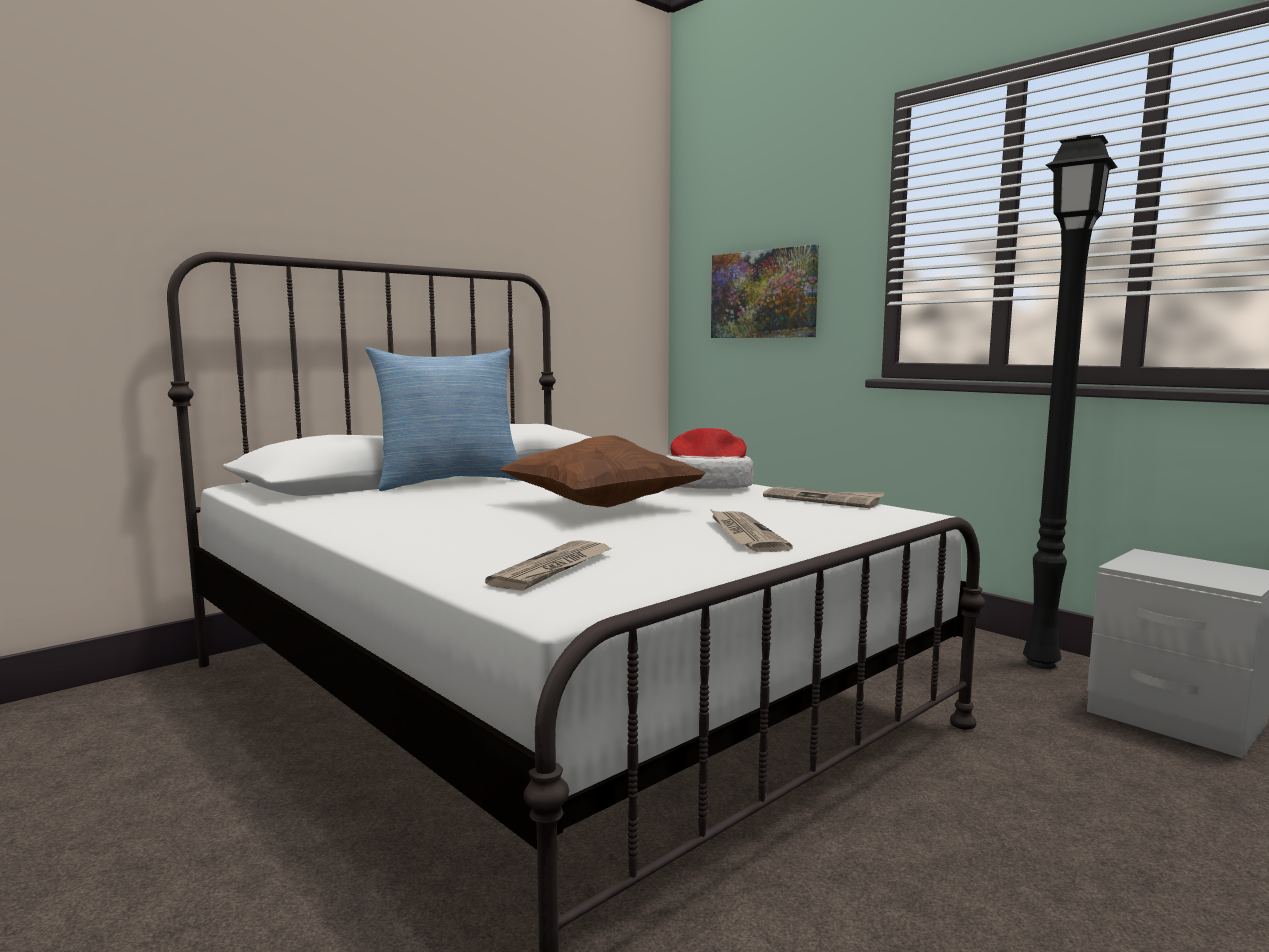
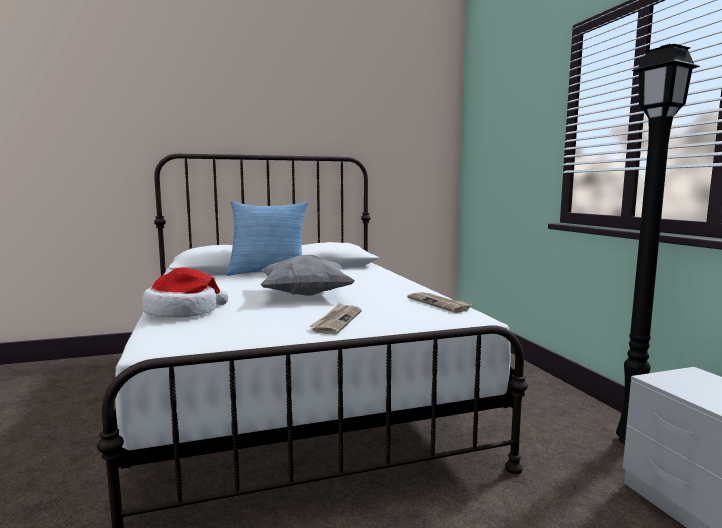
camera: 25 degrees right, 0 degrees up
(553, 569) = (198, 328): newspaper -> none
(601, 506) = (305, 295): brown pillow -> grey pillow
(707, 486) = (392, 288): hat -> hat (183, 312)
(763, 294) = (502, 165): picture -> none

